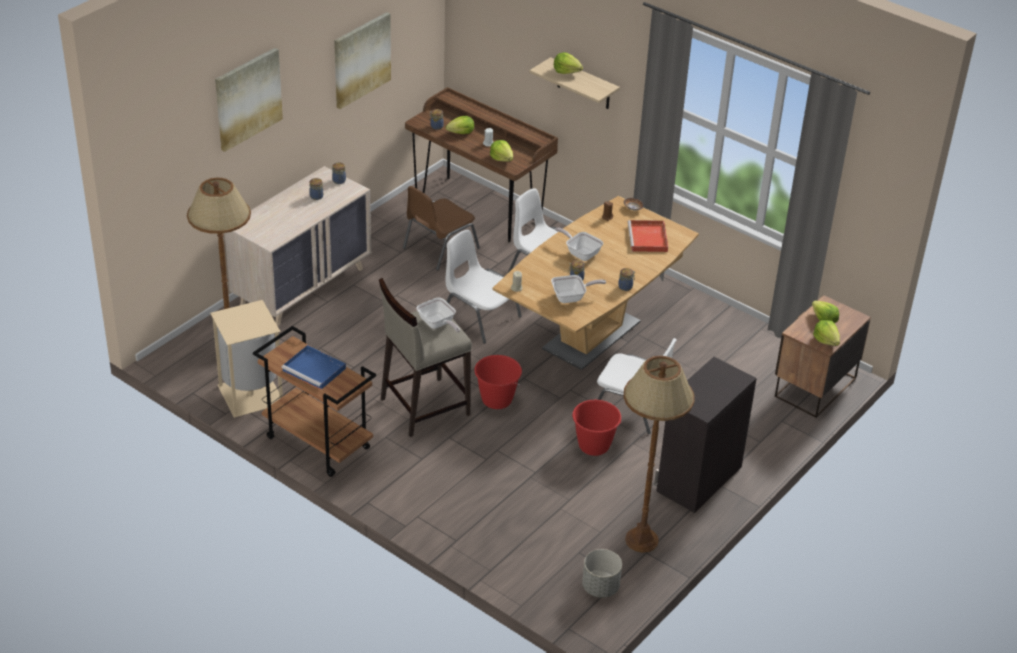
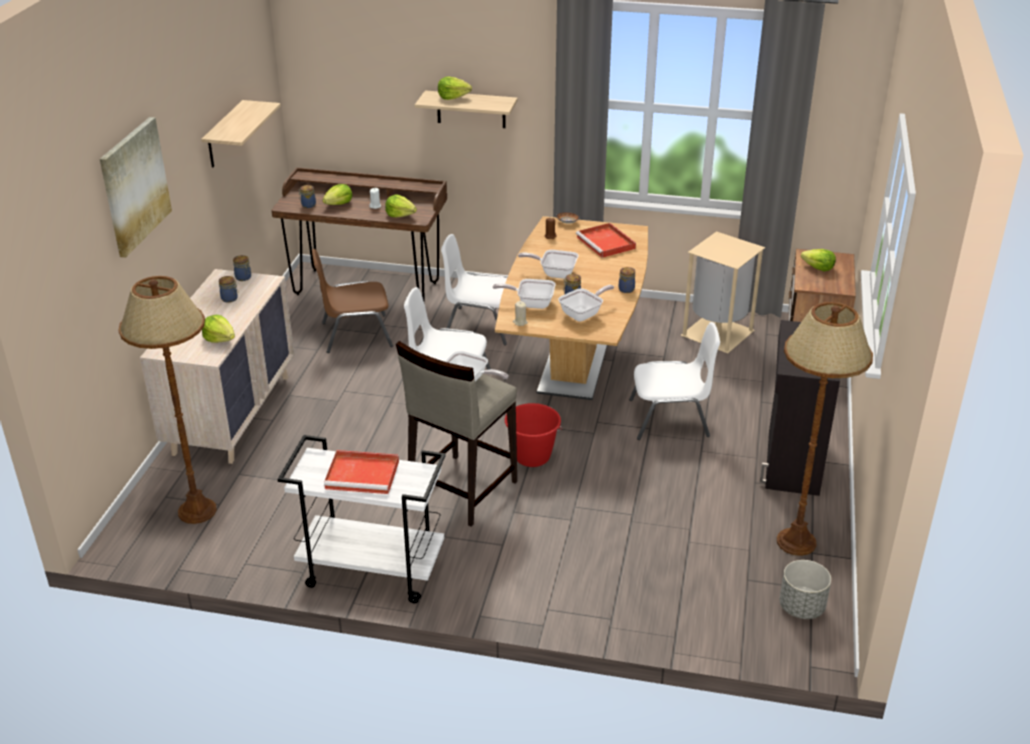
camera: 25 degrees left, 5 degrees down
(252, 395) = (254, 546): beige trash can -> beige trash can (719, 333)
(315, 370) = (364, 475): blue tray -> red tray
(316, 443) = (370, 571): brown cart -> white cart
(361, 59) = (224, 135): picture -> shelf
(439, 248) = (355, 334): brown chair -> brown chair turned 60 degrees clockwise
(539, 274) = (531, 303): none -> frying pan
(594, 446) = (667, 467): red bucket -> none
(826, 340) = (838, 284): lettuce -> lettuce (220, 339)

